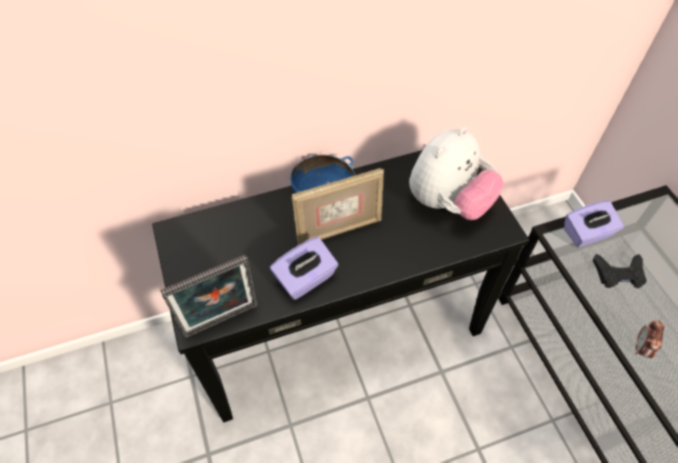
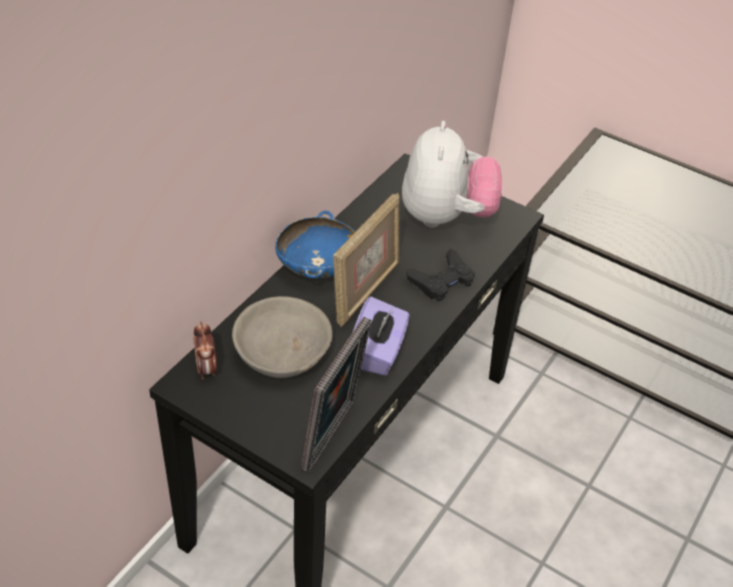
camera: 40 degrees left, 10 degrees down
(247, 243) = (282, 352): none -> grey bowl
(587, 234) = (568, 199): purple tissue box -> none
(618, 274) = (620, 220): black game controller -> black game controller (442, 280)
(641, 348) = (686, 271): alarm clock -> alarm clock (206, 368)

